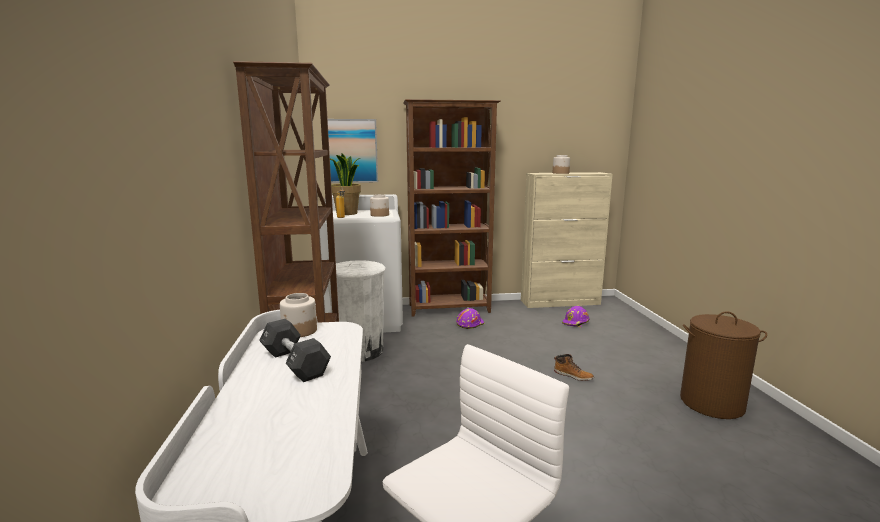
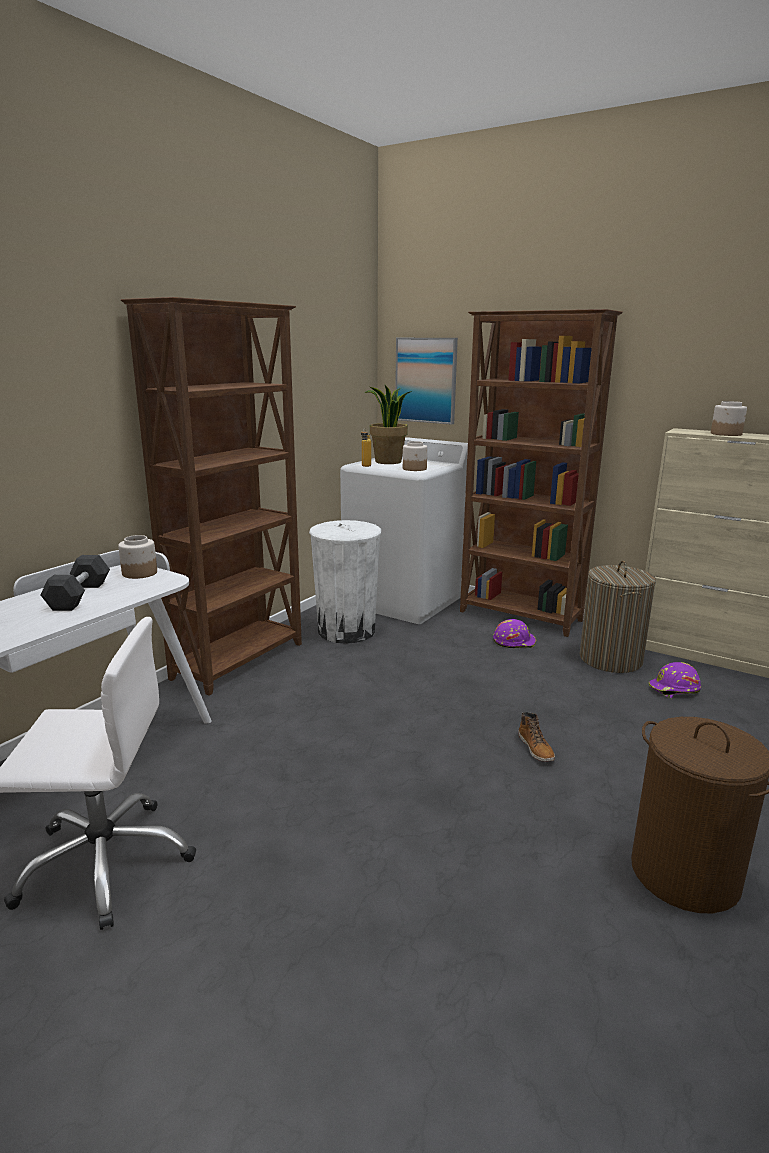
camera: 40 degrees right, 5 degrees up
(528, 317) = (610, 659): none -> laundry basket

